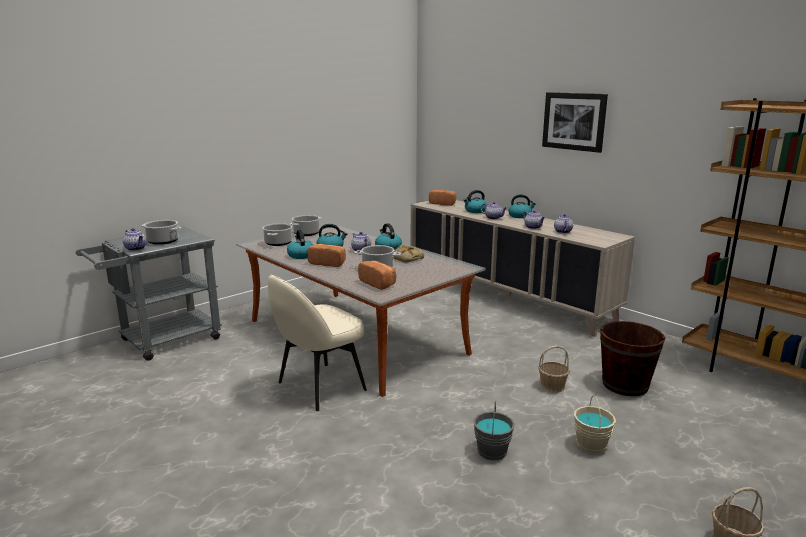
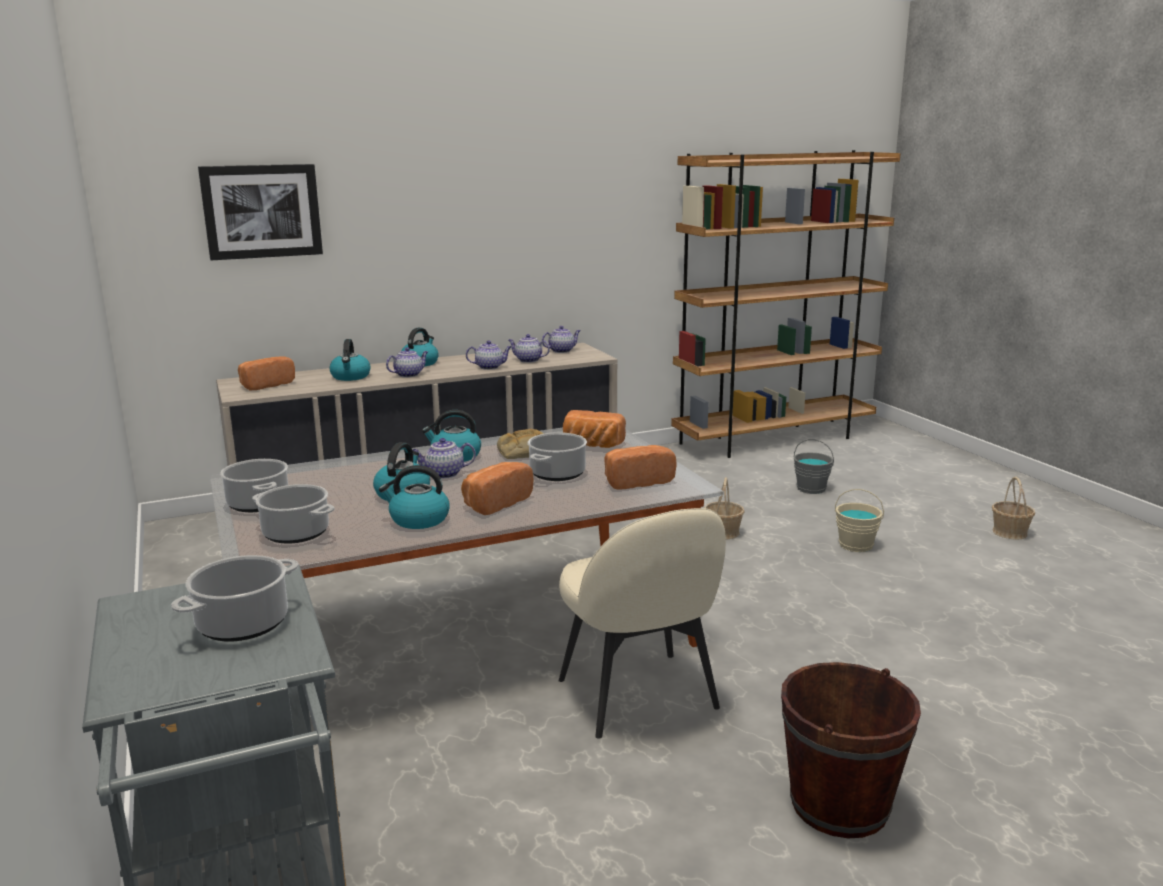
camera: 70 degrees left, 0 degrees up
(136, 248) = (286, 658): teapot -> teapot (561, 351)
(430, 268) = (591, 445): none -> bread
(492, 451) = (859, 598): grey bucket -> grey bucket (811, 488)
(574, 121) = (470, 201): picture -> picture (262, 211)
(625, 385) = (738, 498): brown bucket -> brown bucket (839, 805)

